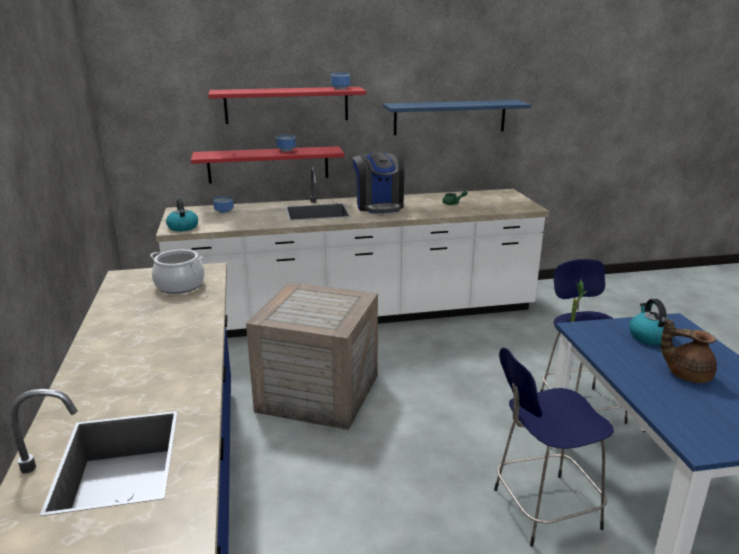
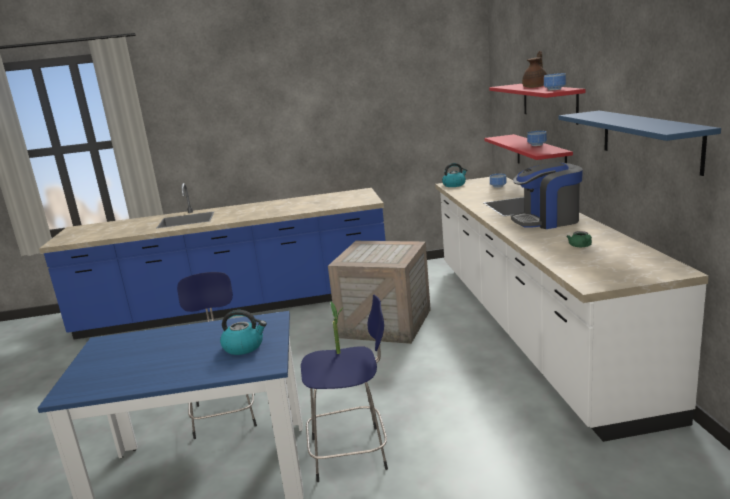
camera: 95 degrees right, 5 degrees down
(180, 286) = (344, 201): cooking pot -> none
(686, 374) = (177, 353): brown teapot -> brown teapot (536, 87)

